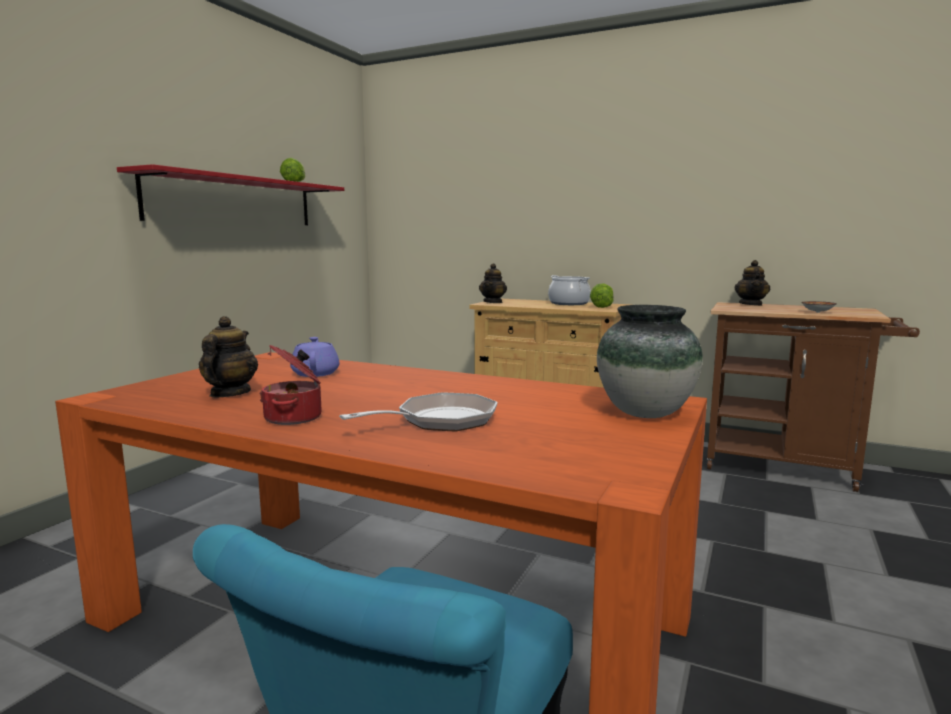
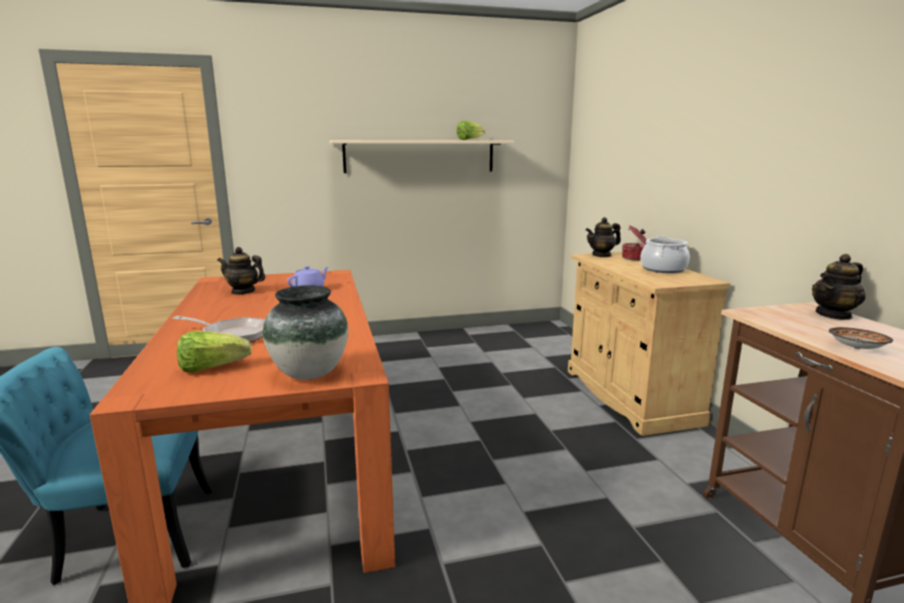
camera: 50 degrees right, 5 degrees up
(229, 393) = (243, 291): teapot -> teapot turned 135 degrees counterclockwise
(234, 201) = (420, 156): red shelf -> beige shelf
(295, 417) = (210, 312): cooking pot -> cooking pot (635, 258)
(602, 306) = (676, 279): lettuce -> lettuce (212, 368)

